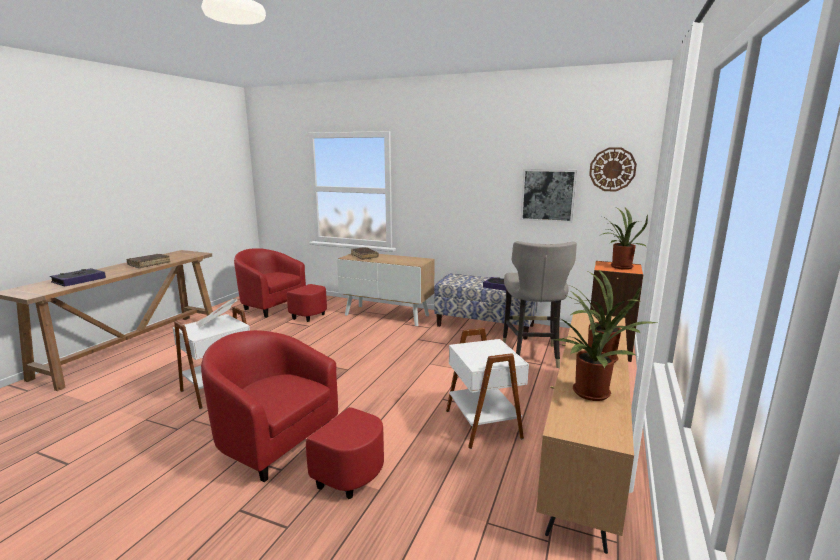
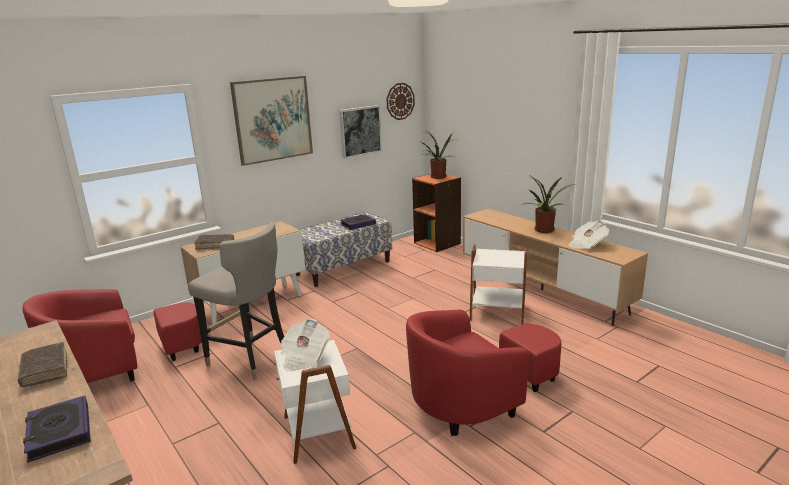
camera: 60 degrees left, 5 degrees up
(452, 168) = (273, 119): none -> picture
(531, 355) = (418, 268): grey stool -> grey stool (250, 359)
(589, 395) = (586, 244): potted plant -> newspaper

